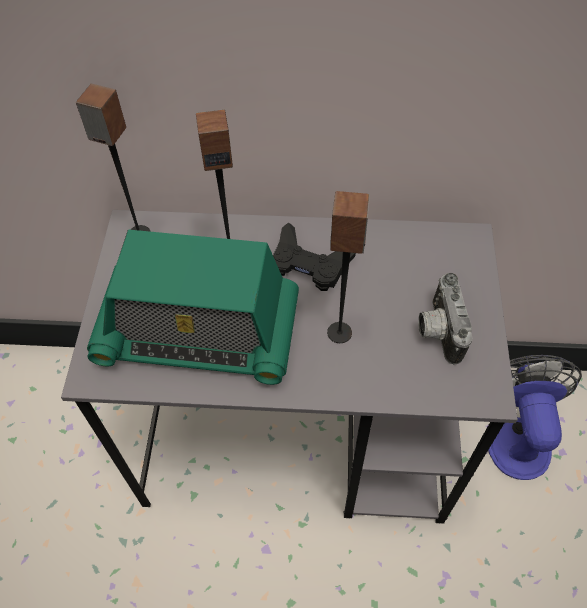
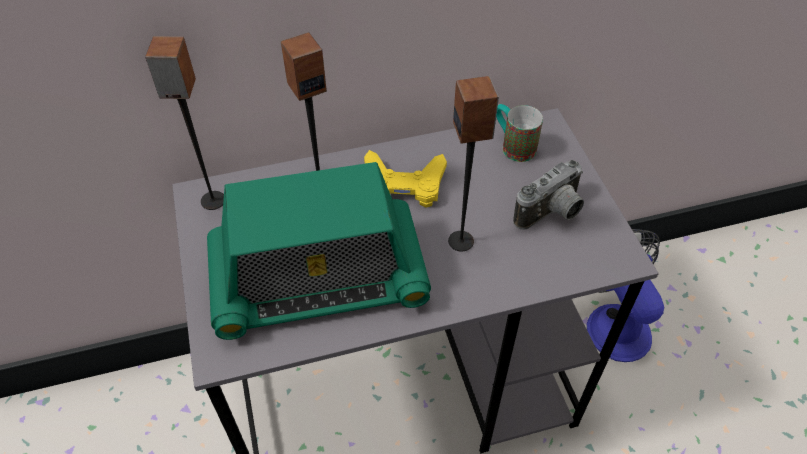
camera: 20 degrees left, 5 degrees down
(309, 263) = (403, 185): black game controller -> yellow game controller
(429, 251) = (513, 145): none -> mug
(437, 330) = (552, 214): camera -> camera turned 105 degrees counterclockwise

